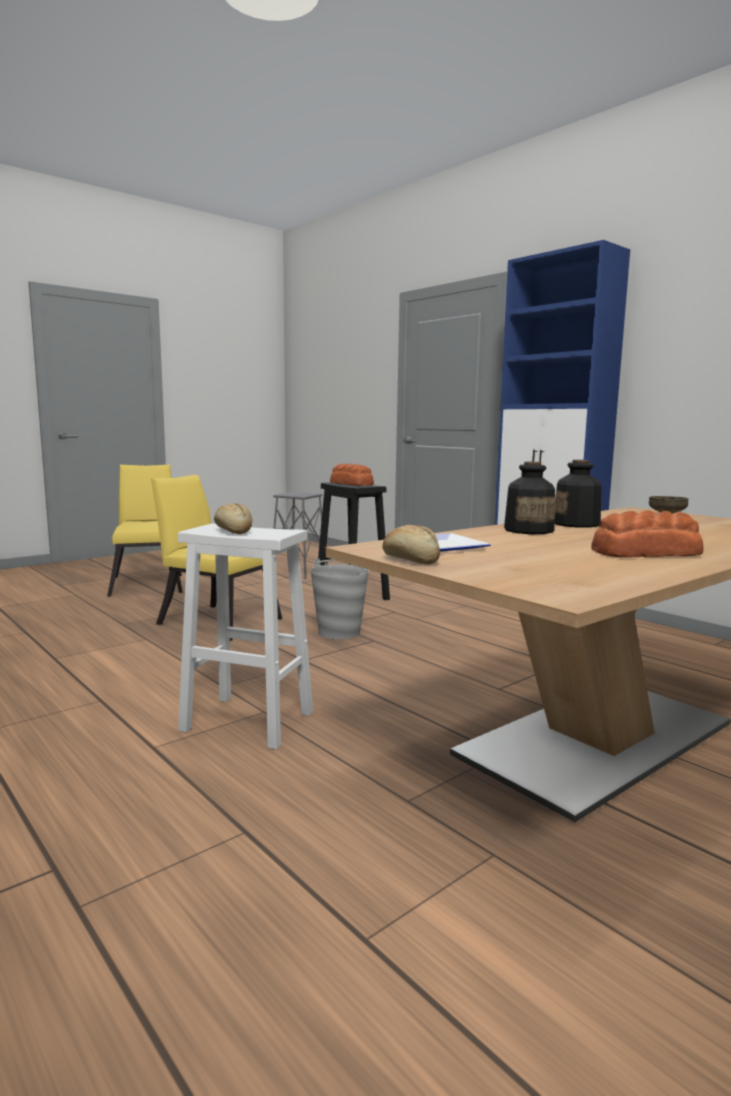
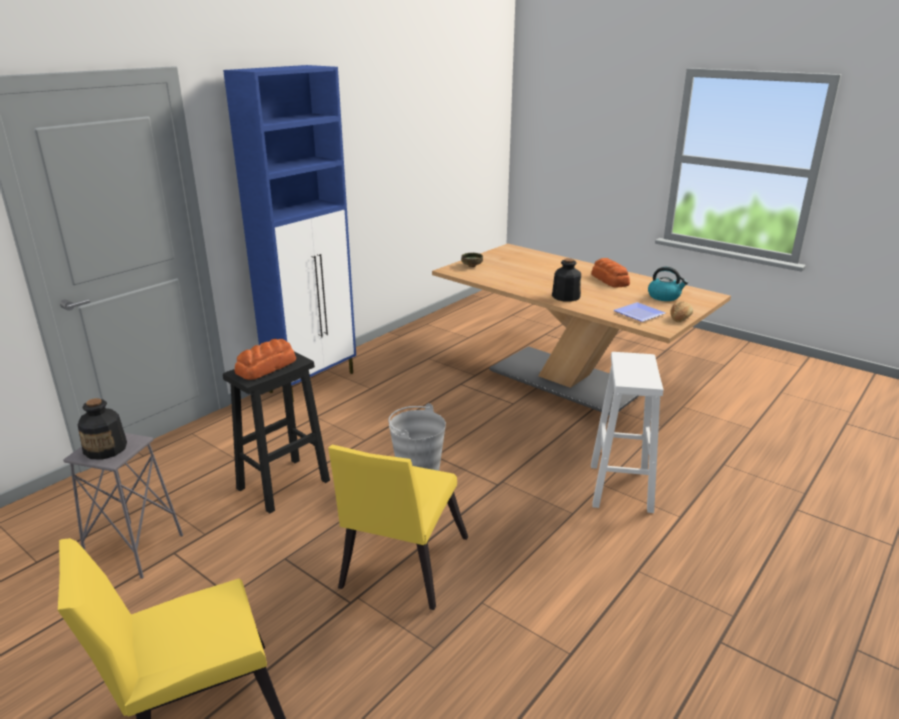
camera: 100 degrees left, 15 degrees up
(233, 531) = (640, 372): bread -> none
(544, 567) = (664, 296): none -> kettle
(576, 524) = (530, 286): bottle -> bottle (106, 449)

